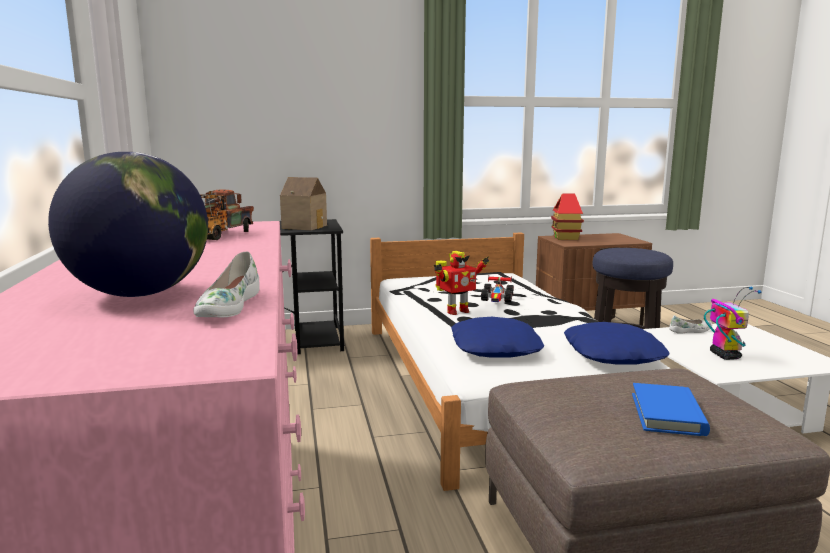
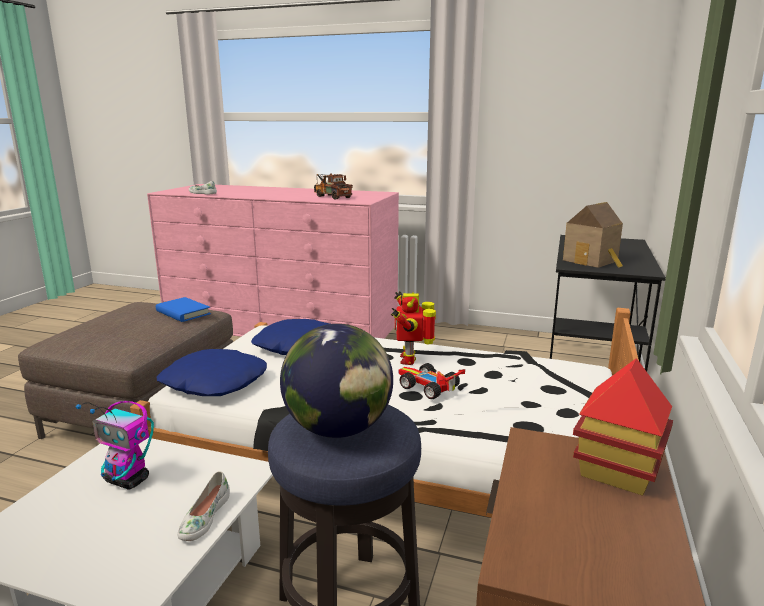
camera: 120 degrees right, 5 degrees up
(140, 294) = (236, 190): globe -> globe (339, 429)
(667, 414) = (113, 323): blue book -> blue book (183, 312)

